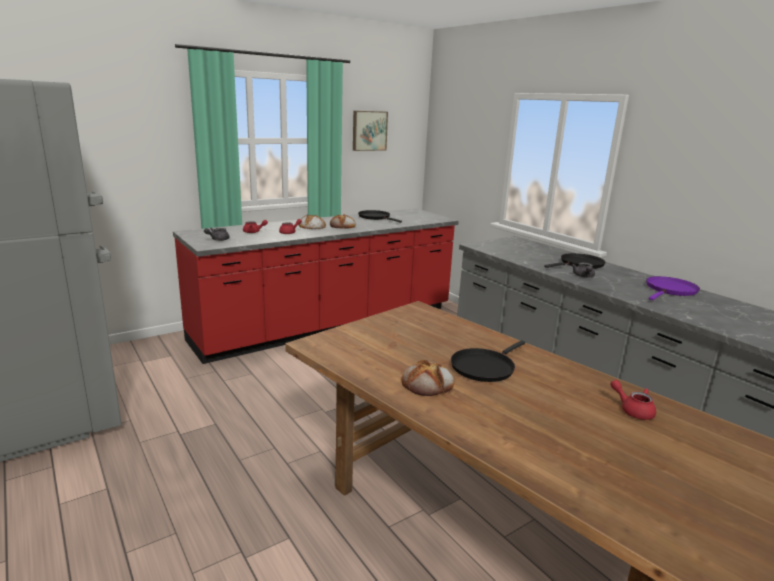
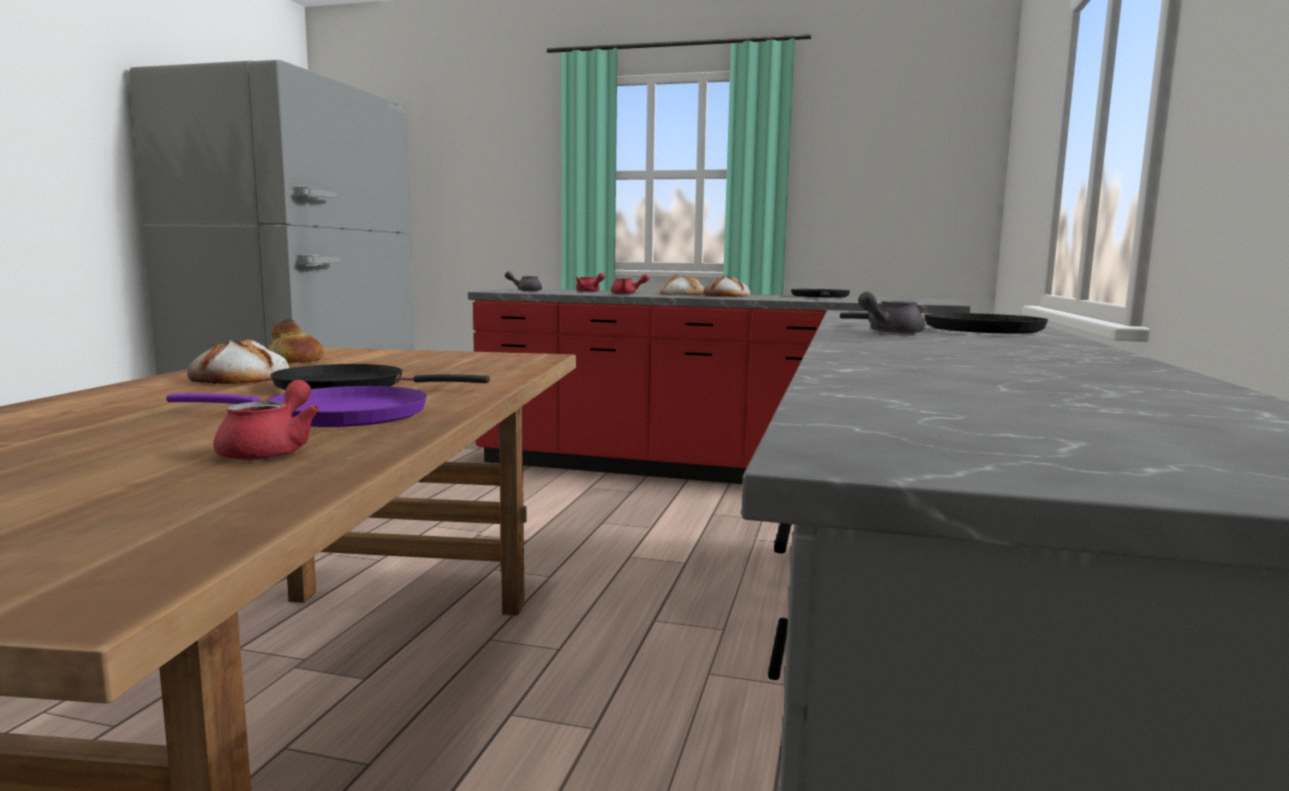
camera: 50 degrees right, 10 degrees down
(363, 357) = (297, 360): none -> bread
(369, 130) = (862, 155): picture -> none
(670, 290) = (1044, 358): purple frying pan -> purple frying pan (336, 416)

